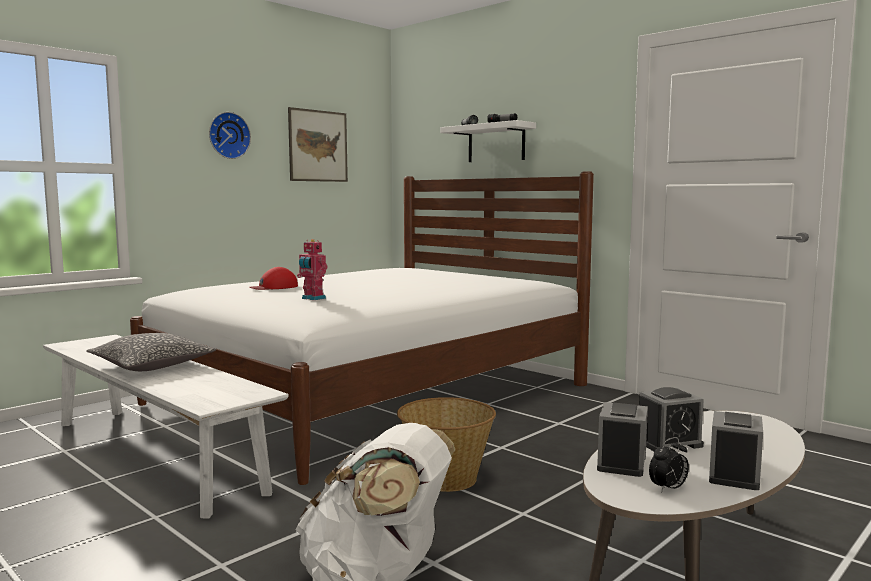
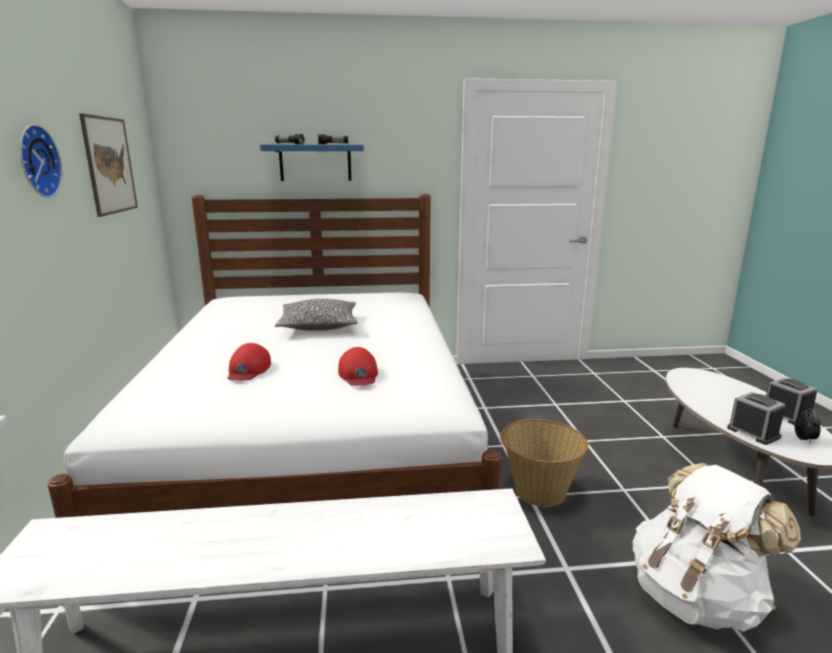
camera: 50 degrees left, 10 degrees up
(152, 366) = (283, 535): pillow -> pillow (319, 325)
(312, 298) = (358, 374): toy robot -> red cap
(496, 143) = (315, 163): white shelf -> blue shelf
(668, 443) = (723, 407): alarm clock -> none

